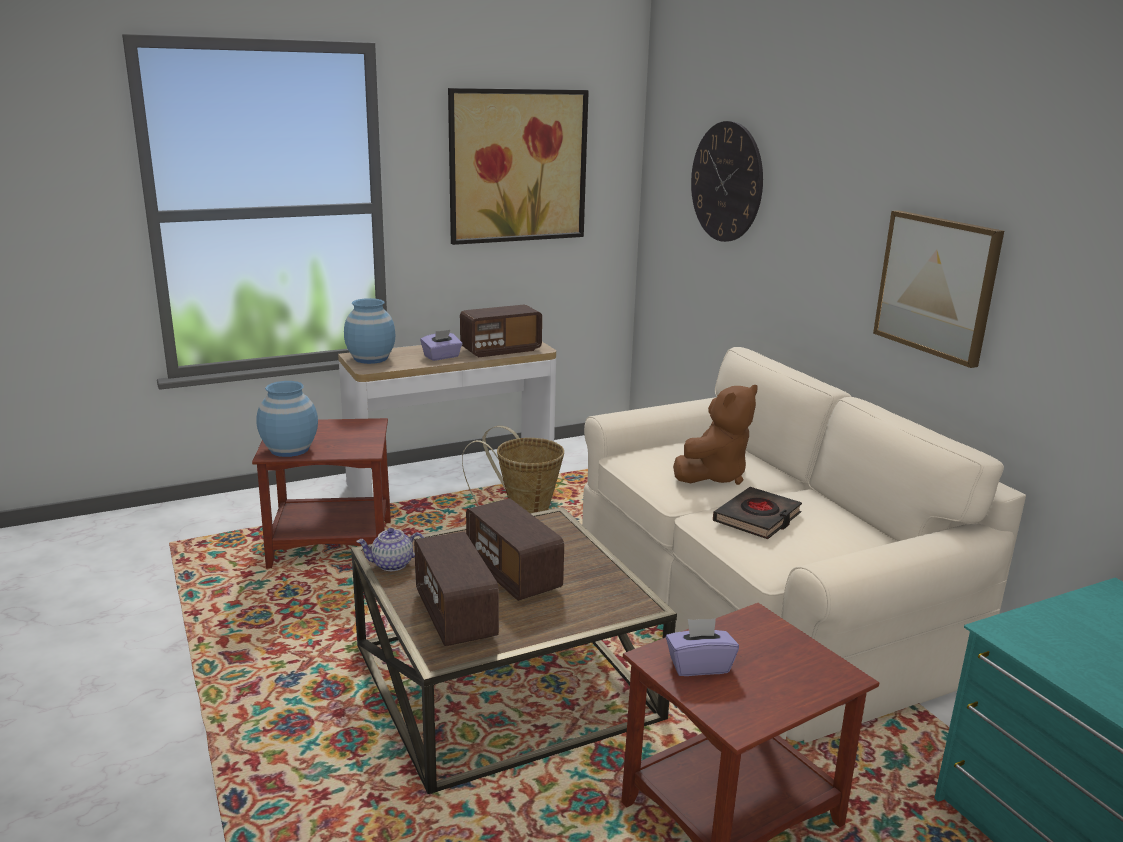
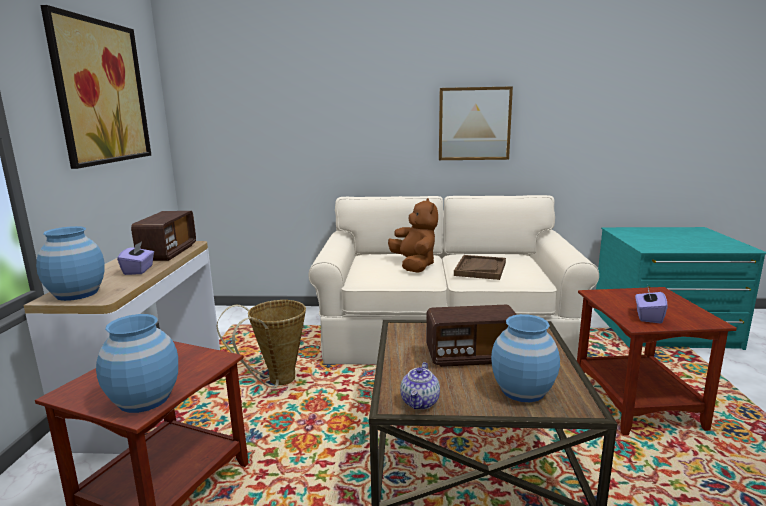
camera: 60 degrees left, 5 degrees down
(456, 615) = (522, 391): radio -> blue vase
(726, 182) = (278, 95): wall clock -> none
(757, 518) = (480, 269): black book -> brown tray

